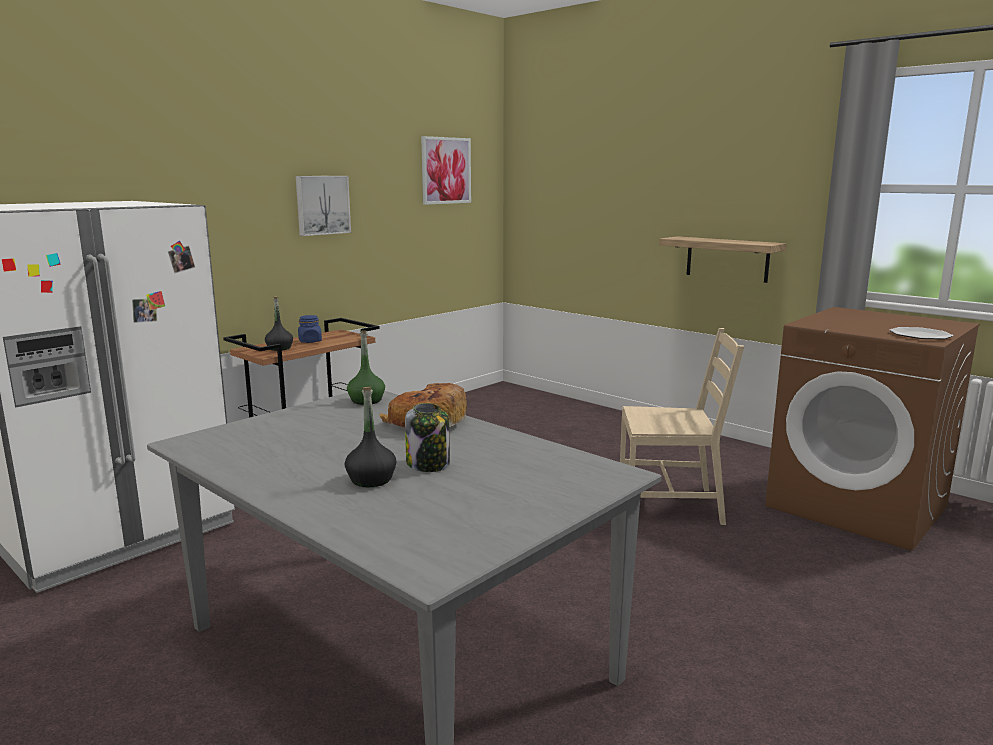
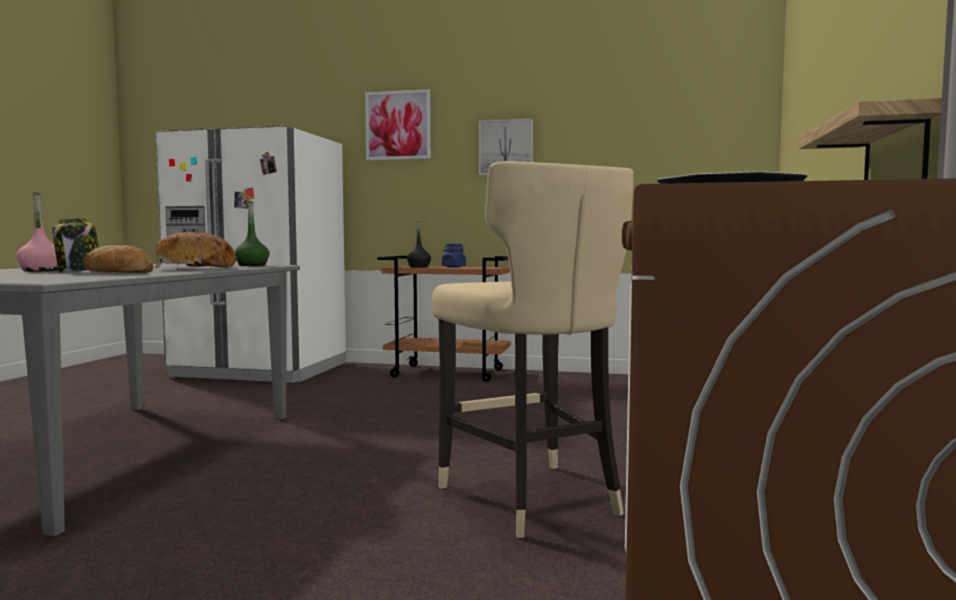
camera: 60 degrees right, 10 degrees down
(371, 480) = (41, 270): black bottle -> pink bottle
(446, 170) = (674, 108): picture -> picture (398, 125)
(487, 451) = (117, 273): none -> bread
(670, 504) = (531, 499): beige chair -> beige stool

